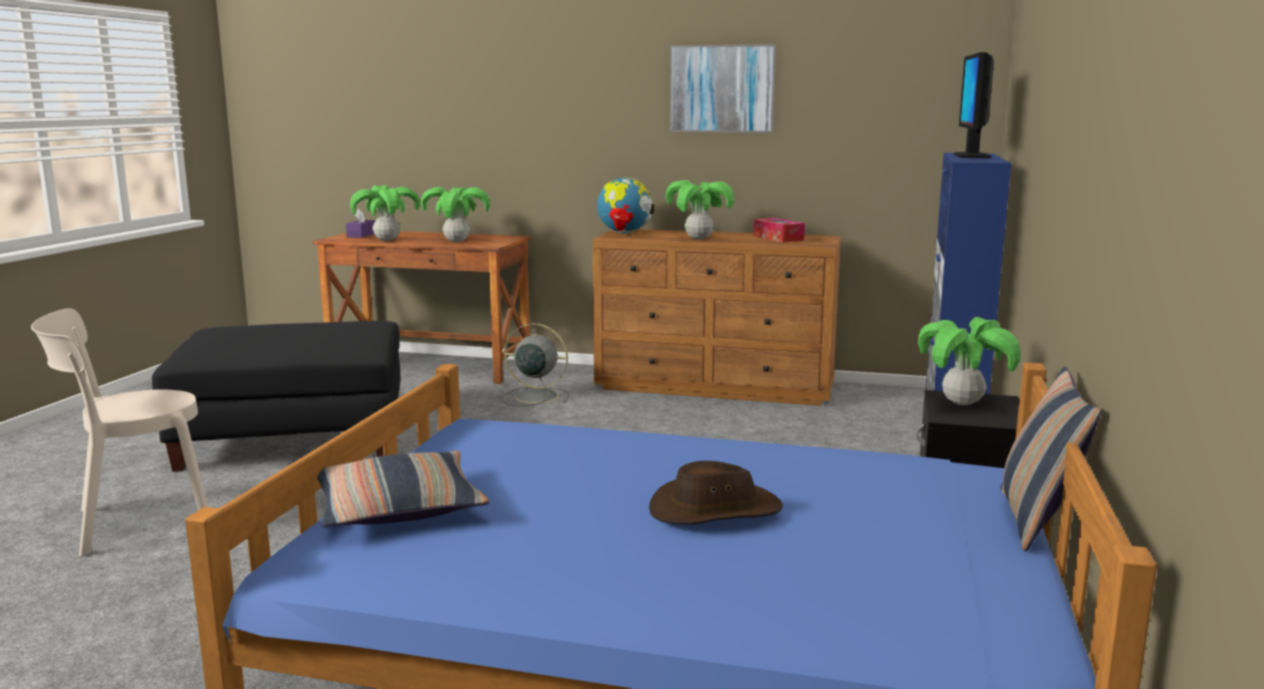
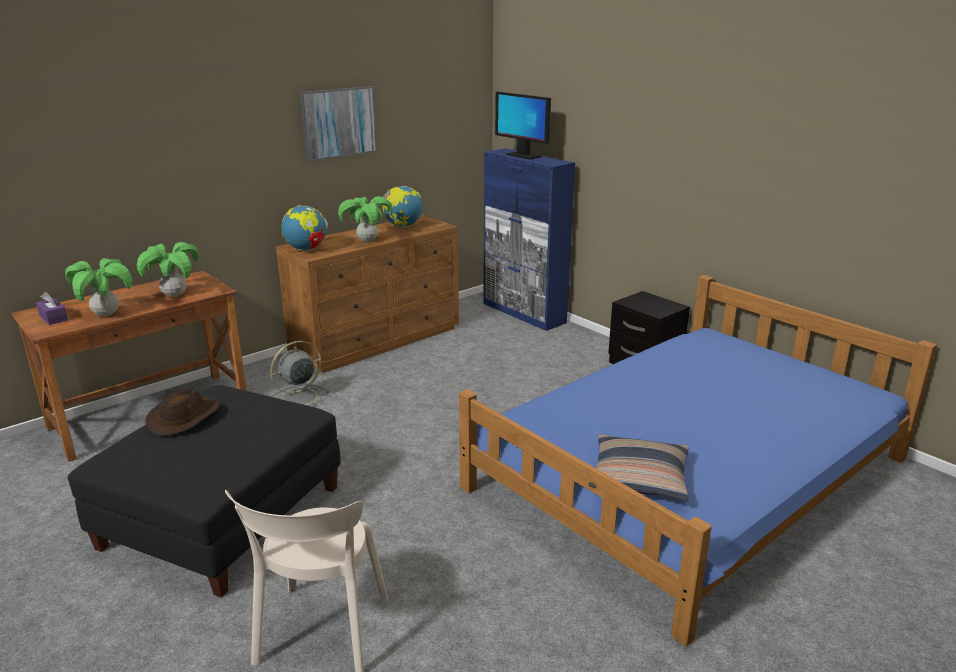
camera: 55 degrees left, 10 degrees up
(714, 510) = (712, 400): brown hat -> brown hat (184, 418)
(778, 238) = (403, 226): tissue box -> globe
(962, 403) = (641, 303): potted plant -> none
(1036, 520) = (765, 346): pillow -> none

